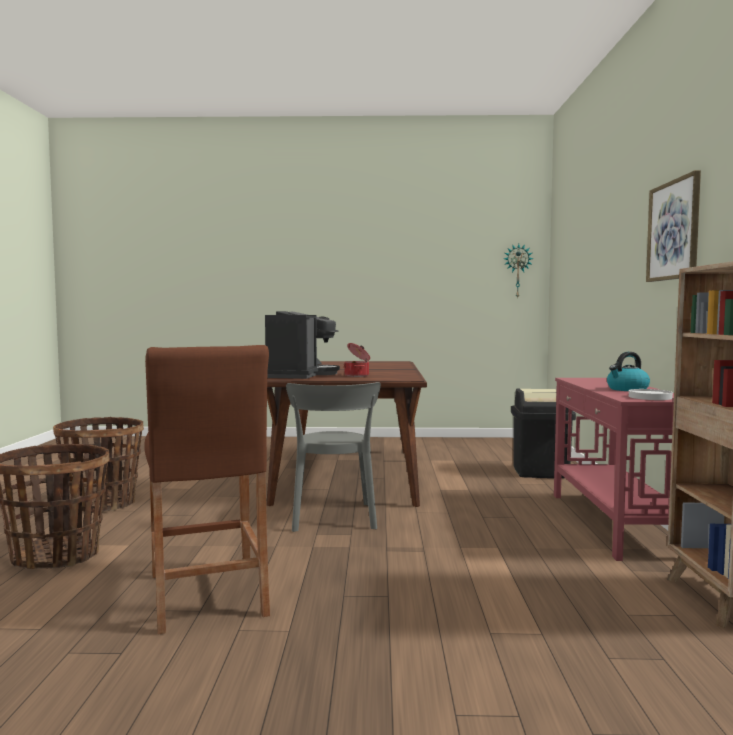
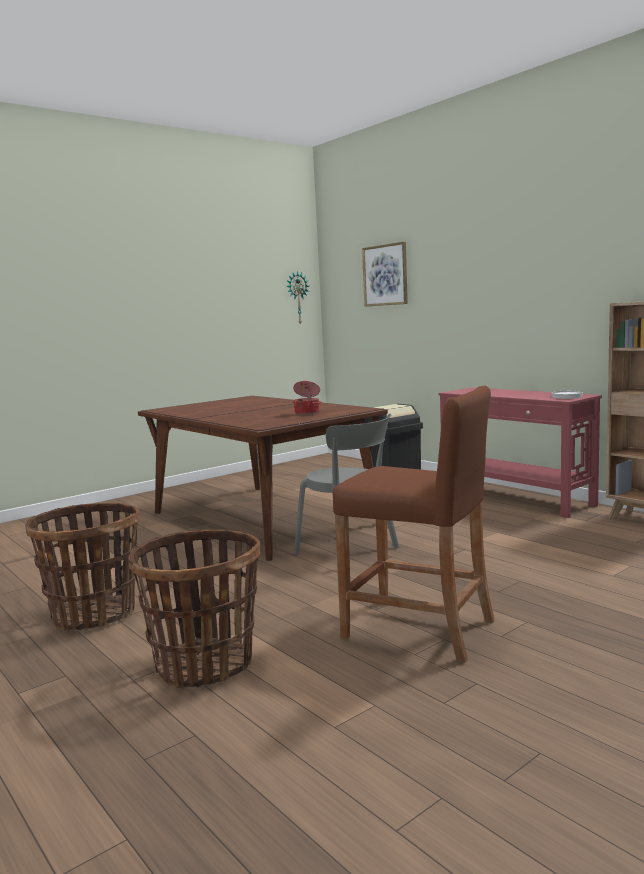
camera: 40 degrees left, 5 degrees up
(299, 375) = (258, 421): coffee machine -> none
(627, 389) = (527, 394): kettle -> none
(674, 230) = (540, 271): picture -> picture (385, 275)

